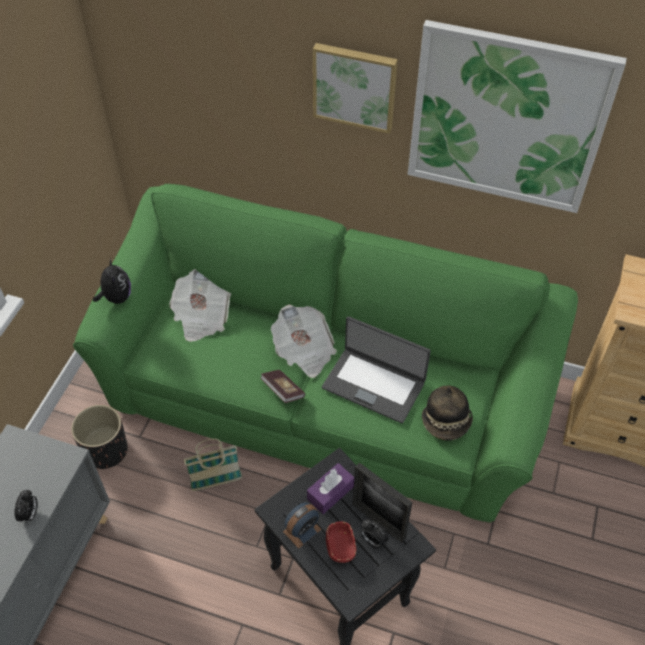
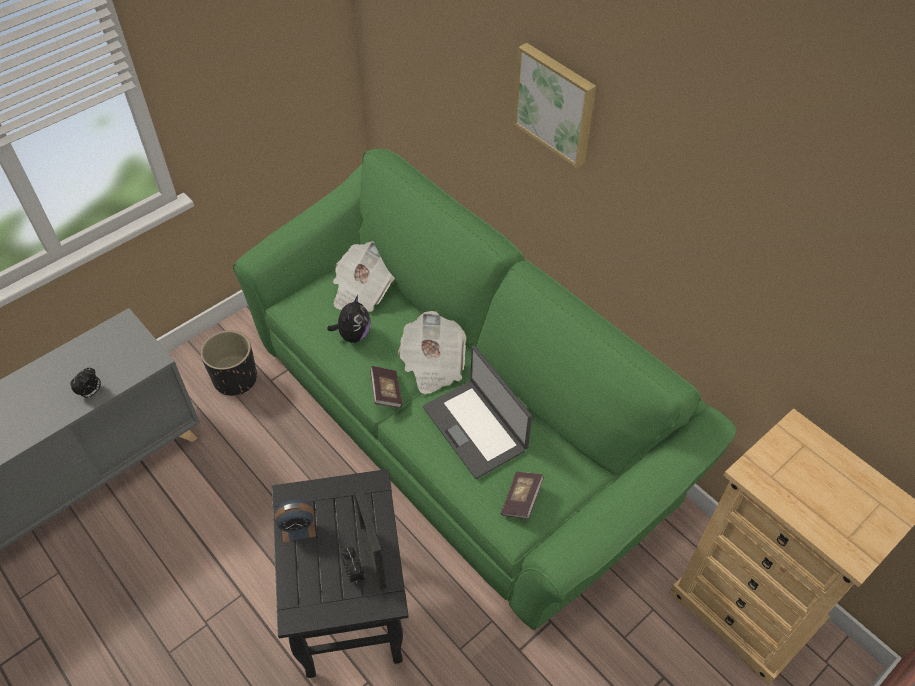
camera: 30 degrees right, 0 degrees up
(116, 297) = (290, 238): plush toy -> plush toy (353, 335)
(216, 483) = (306, 454): basket -> none
(330, 492) = (348, 507): purple tissue box -> none
(340, 548) = (320, 563): red bowl -> none
(447, 422) = (521, 500): hat -> book
(506, 119) = (692, 194): picture -> none

